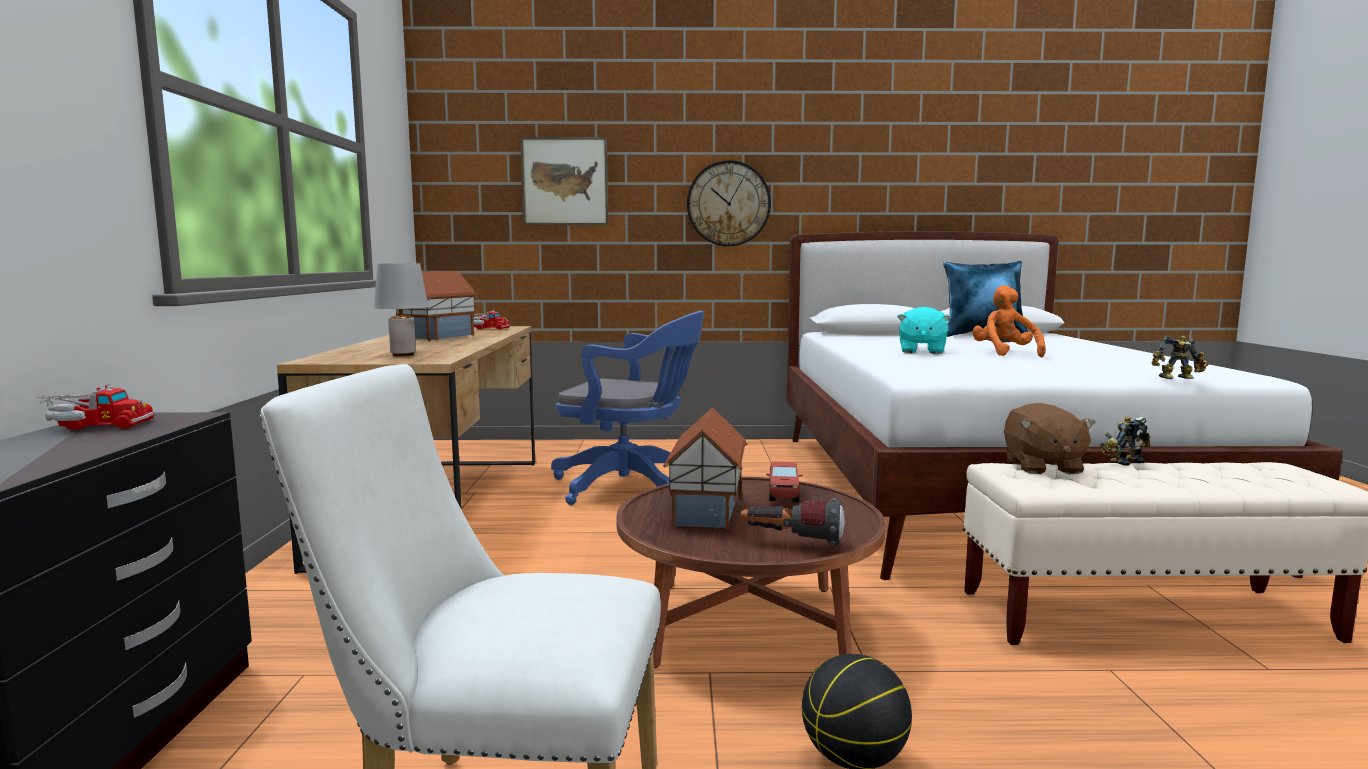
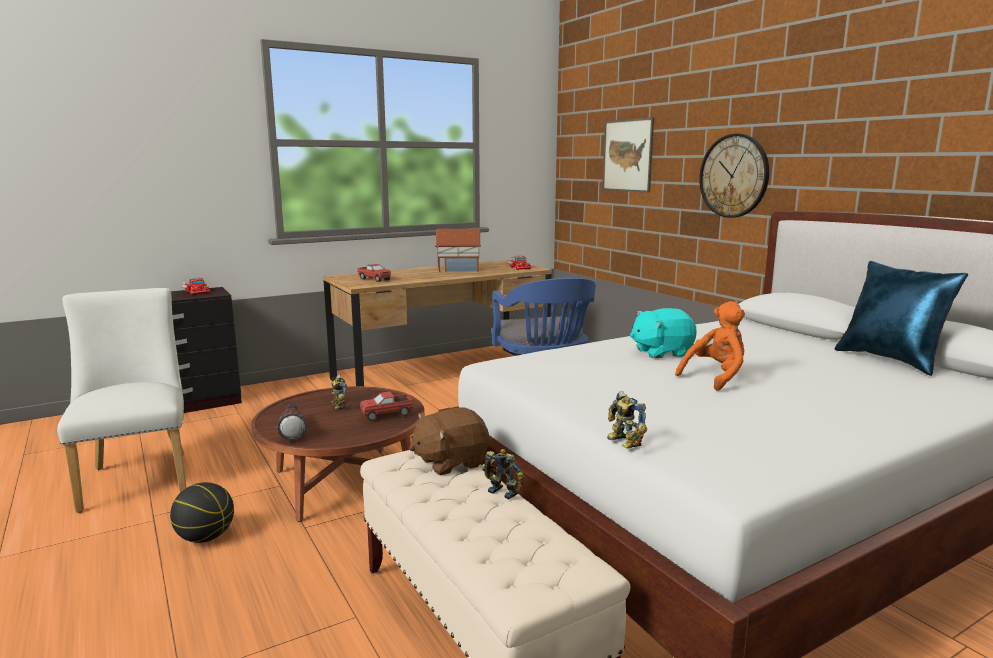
camera: 60 degrees right, 5 degrees up
(403, 355) = (374, 279): grey table lamp -> toy truck
(709, 512) = (338, 406): toy house -> toy robot

